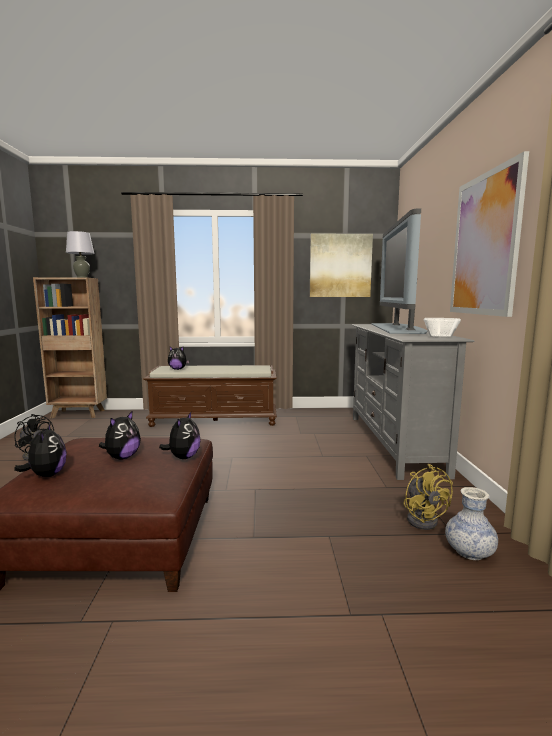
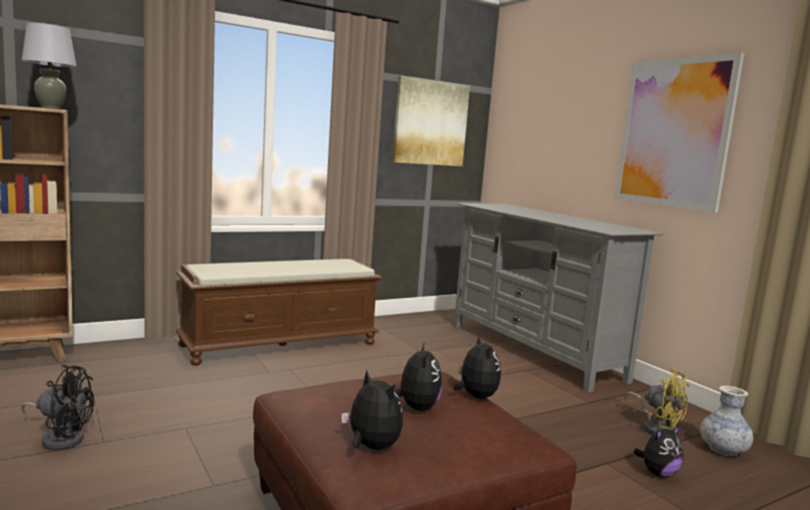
camera: 30 degrees left, 0 degrees up
(178, 369) = (233, 270): plush toy -> plush toy (658, 473)
(398, 328) = (538, 213): television -> none
(440, 336) = (622, 227): bowl -> none

